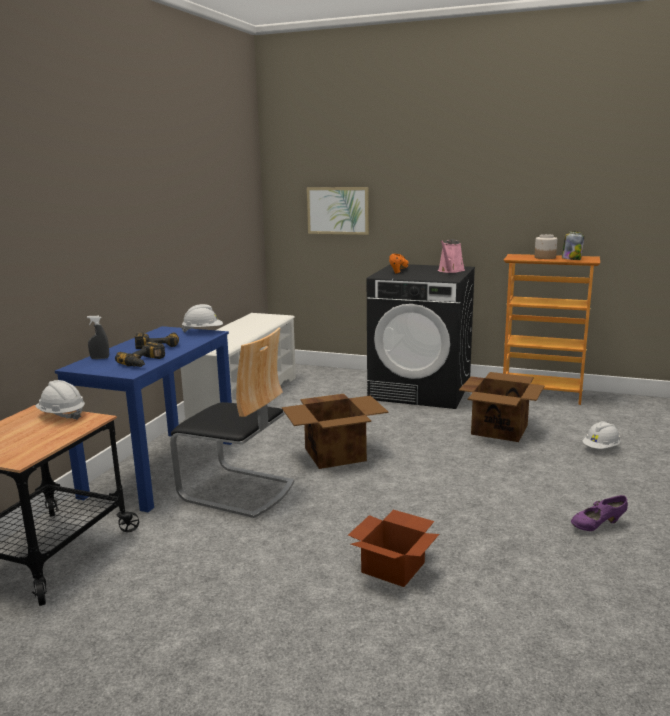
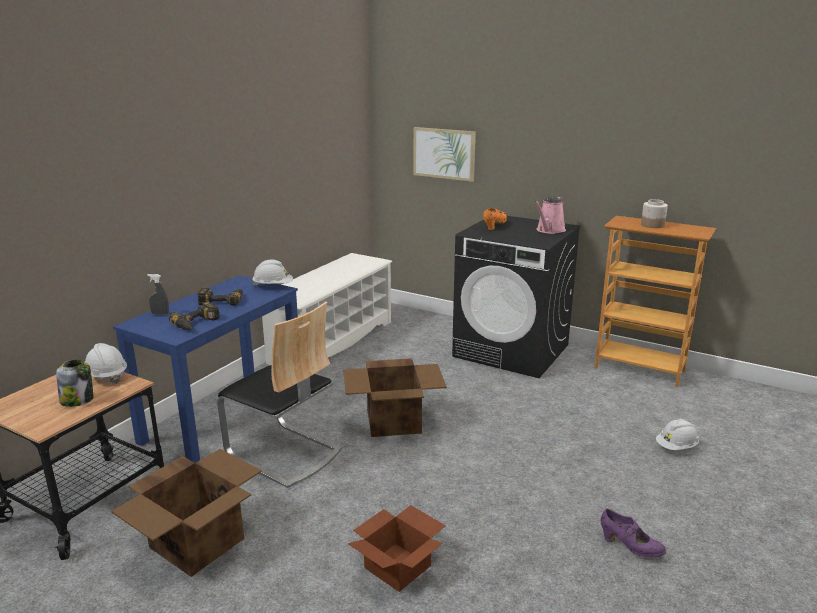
camera: 10 degrees right, 5 degrees up
(500, 429) = (575, 409): cardboard box -> cardboard box (198, 542)
(571, 259) = (680, 230): jar -> jar (78, 400)
(597, 526) = (630, 547): purple shoe -> purple shoe turned 135 degrees counterclockwise

